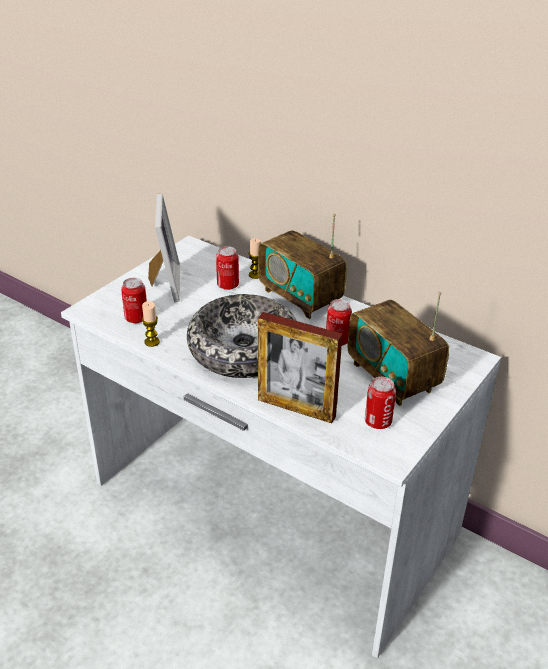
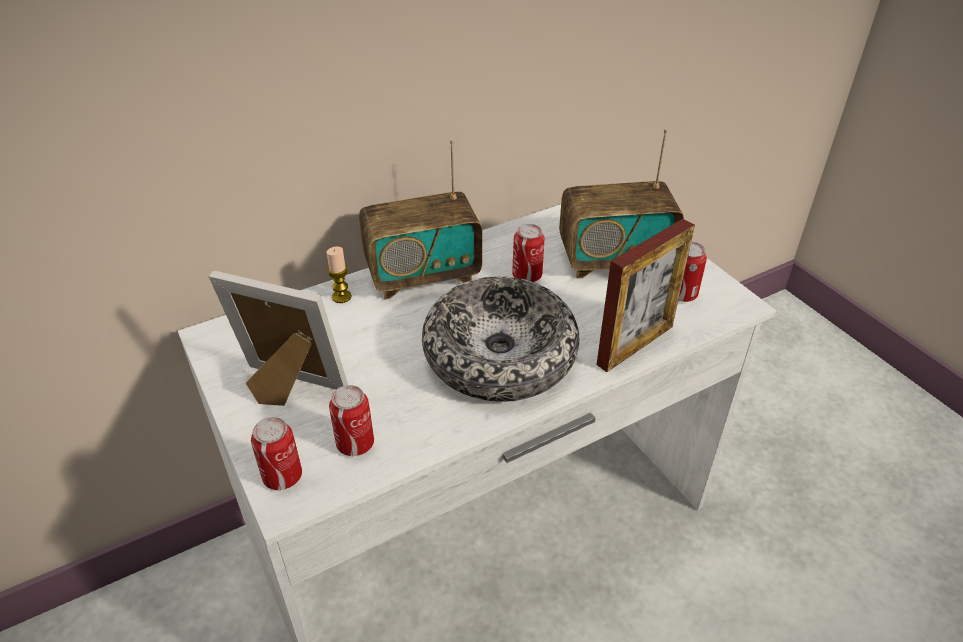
camera: 65 degrees left, 5 degrees up
(152, 342) = (427, 440): candle -> none
(228, 285) = (345, 328): can -> can (282, 476)

